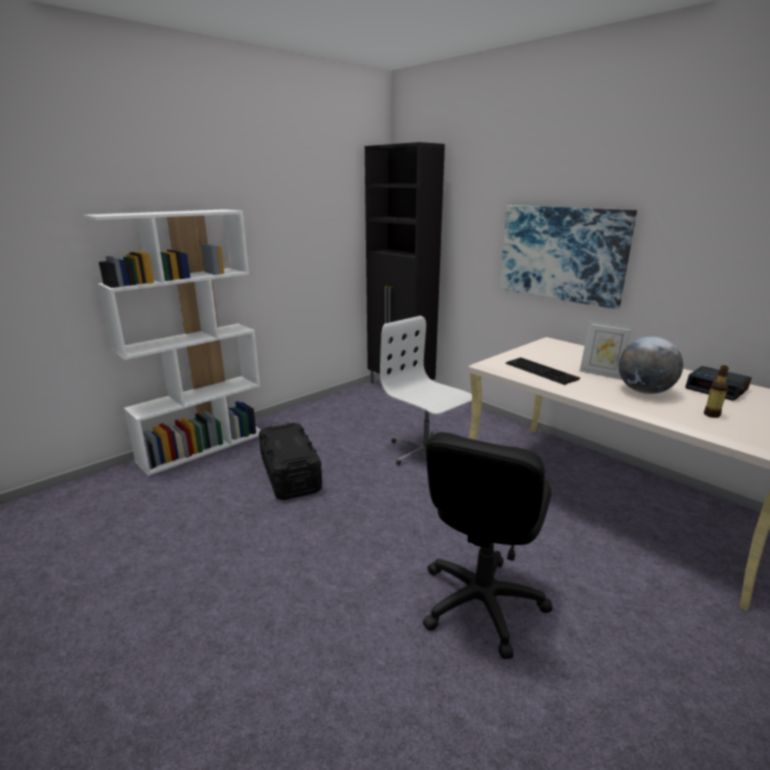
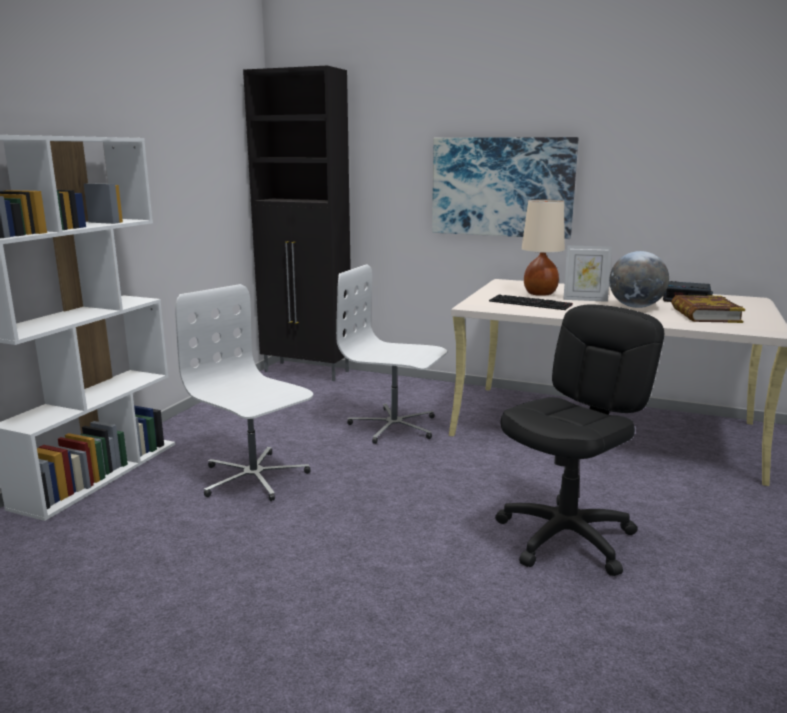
camera: 25 degrees left, 5 degrees down
(290, 474) = (253, 478): black storage box -> white office chair
(481, 603) = (566, 538): black office chair -> black office chair turned 135 degrees counterclockwise
(566, 360) = (540, 293): none -> beige table lamp
(711, 415) = (704, 315): bottle -> book

